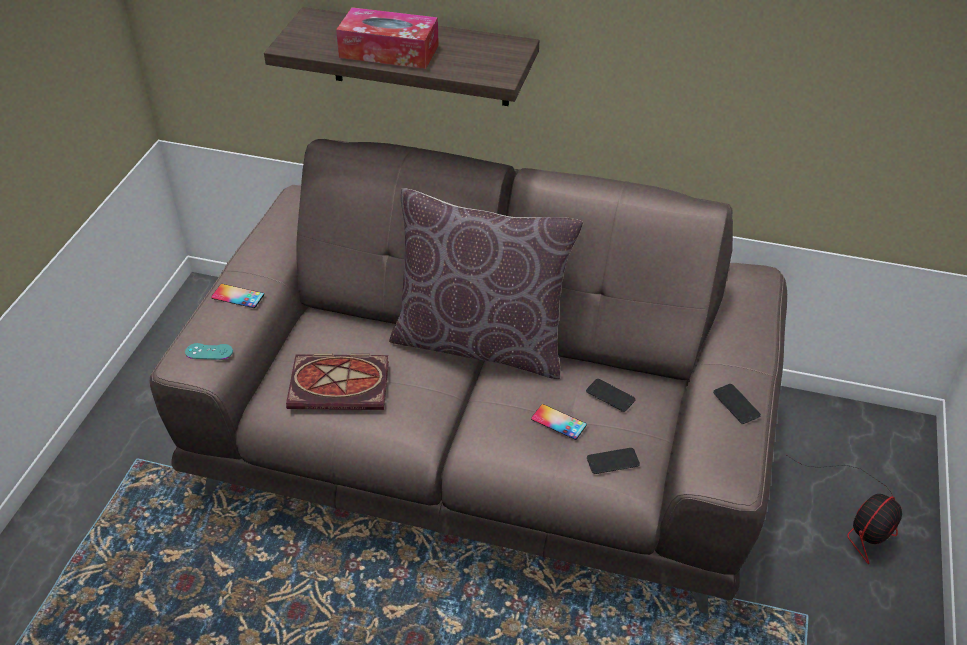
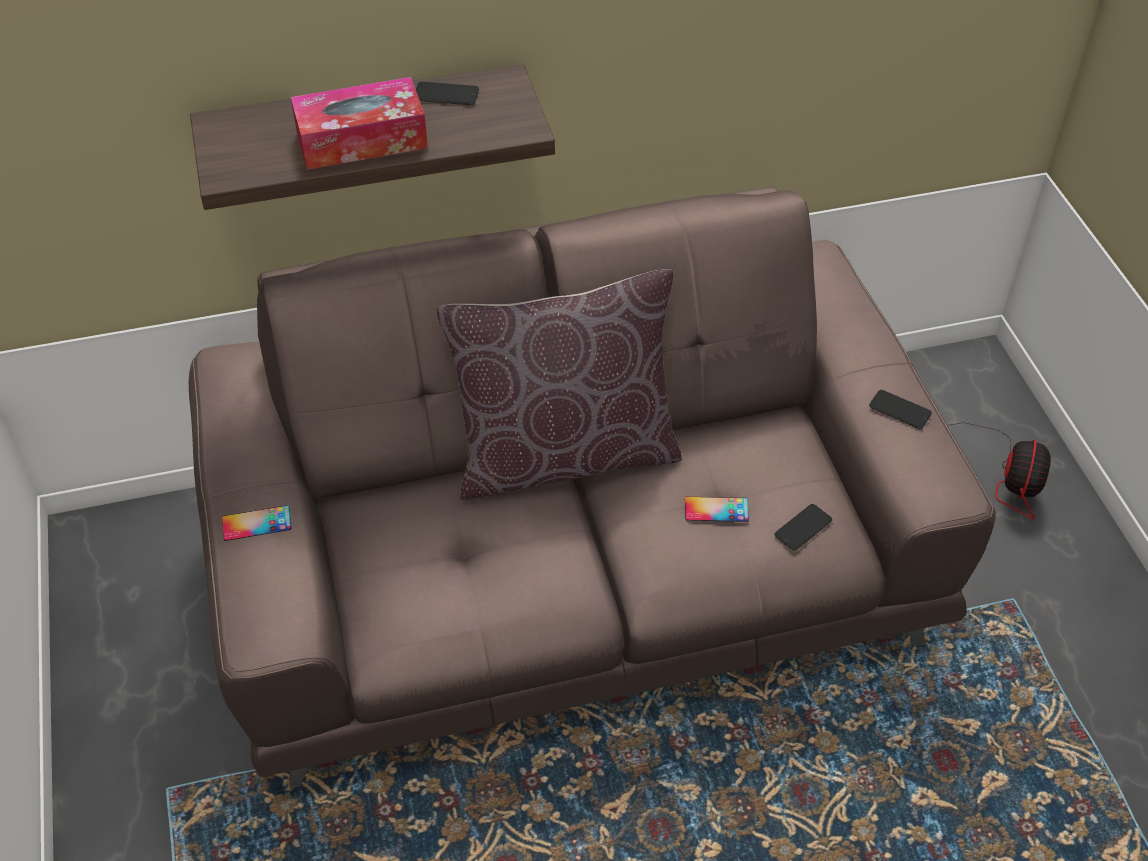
camera: 30 degrees left, 5 degrees up
(209, 352) = (280, 609): turquoise game controller -> none
(342, 384) = (446, 576): book -> none
(610, 396) = (748, 455): phone -> phone (446, 95)

